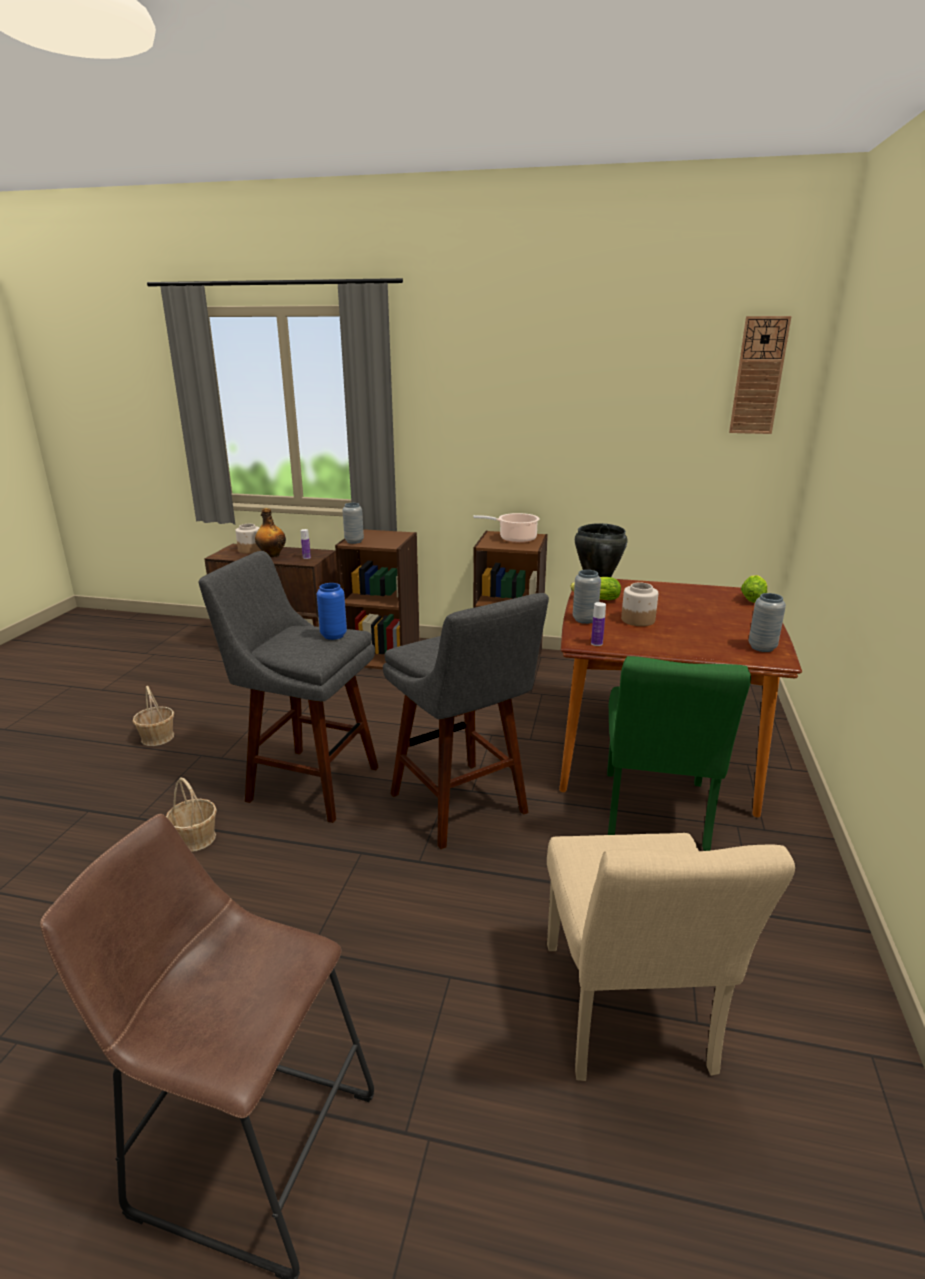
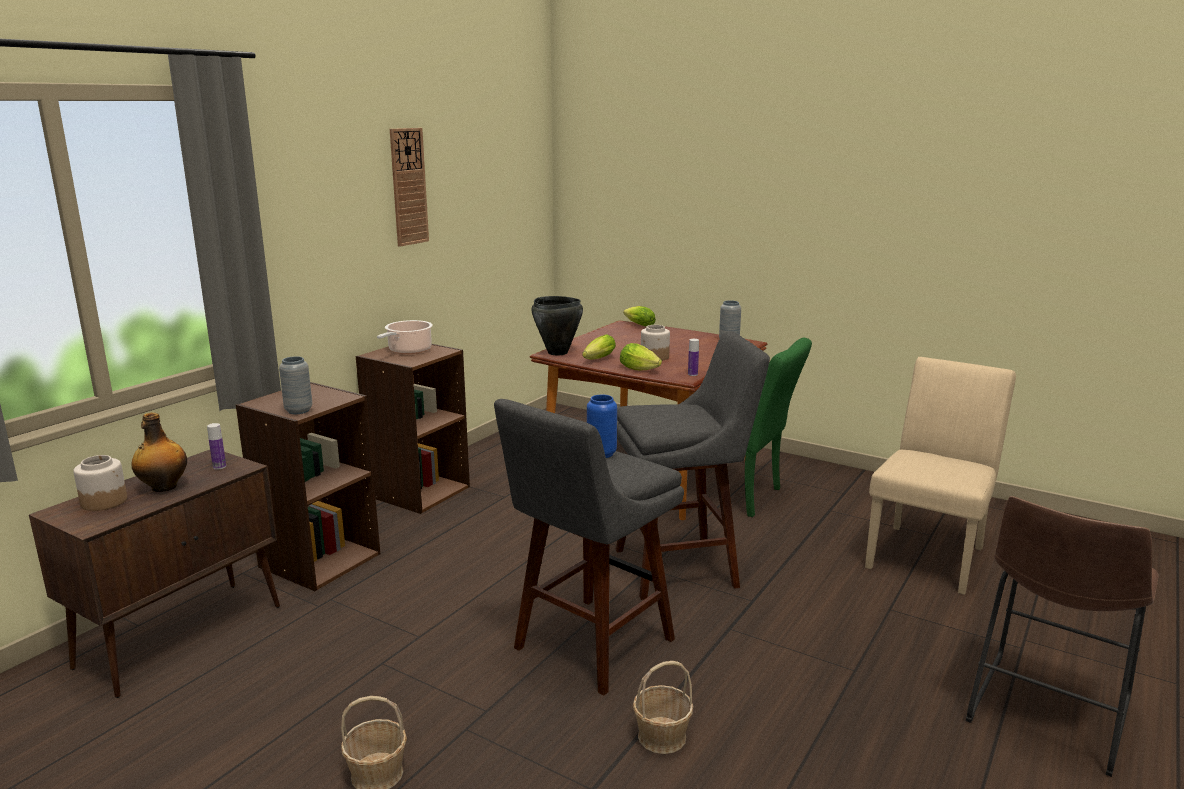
camera: 70 degrees left, 5 degrees down
(584, 620) = (641, 369): grey vase -> lettuce
(630, 1019) = (929, 553): beige chair -> beige chair turned 75 degrees counterclockwise
(758, 376) = (522, 153): wall clock -> wall clock (408, 187)

